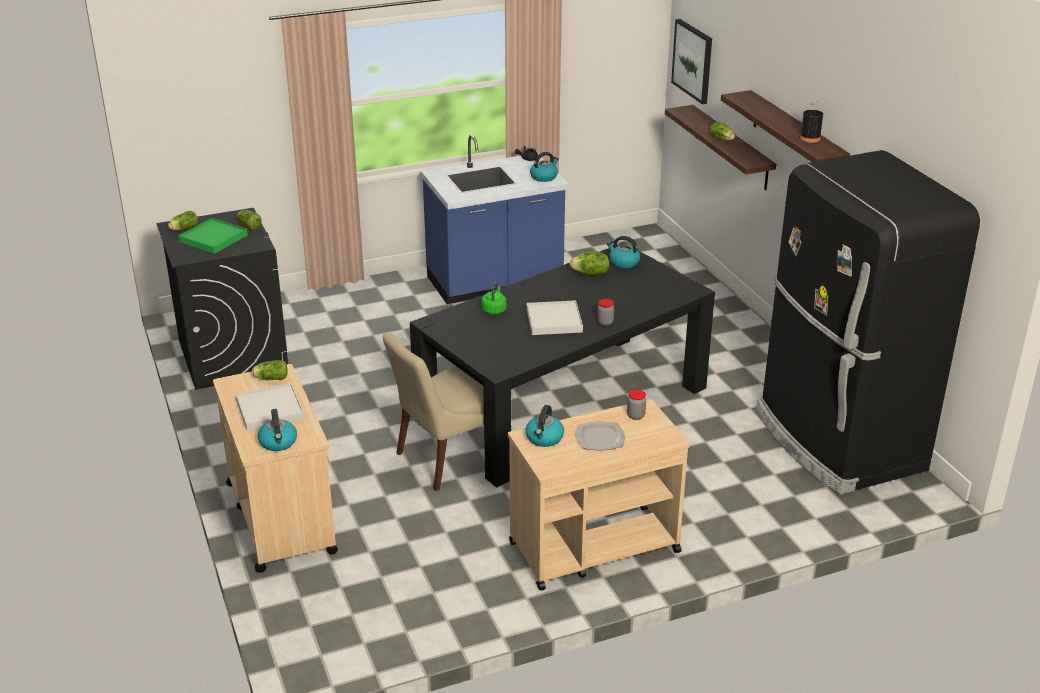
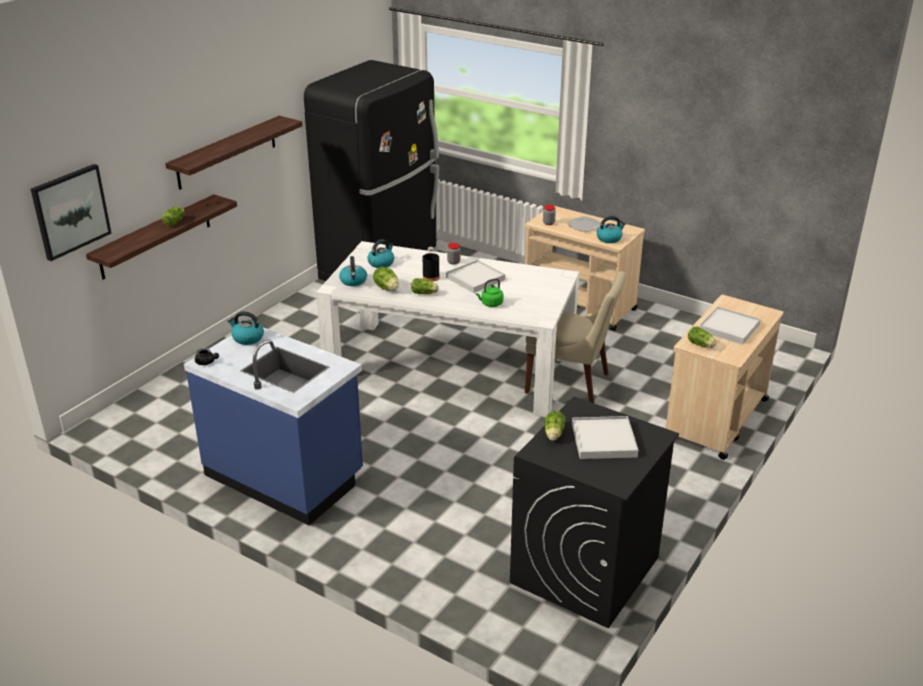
camera: 125 degrees left, 0 degrees up
(183, 229) = (612, 471): lettuce -> lettuce (425, 293)
(213, 238) = (603, 440): green tray -> white tray
(278, 442) = (749, 309): kettle -> kettle (381, 263)
(563, 404) = (450, 366): black dining table -> white dining table
(810, 138) = (263, 128): black bottle -> black bottle (431, 277)

